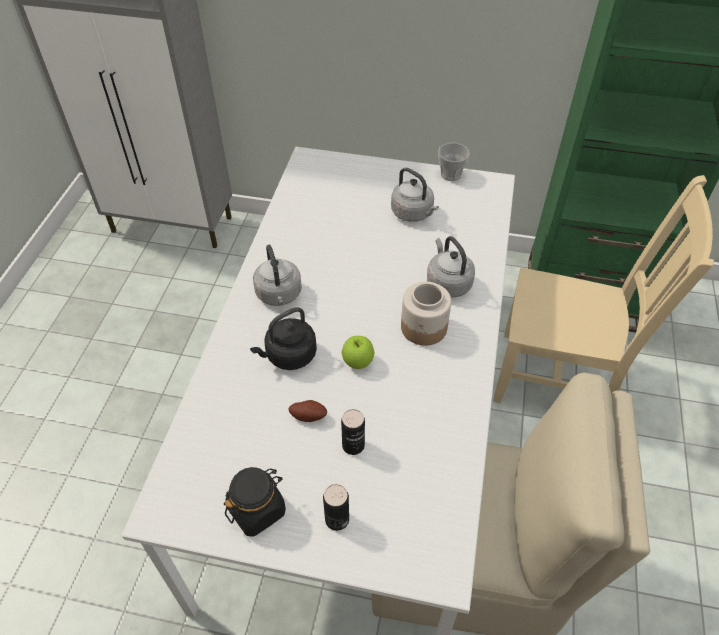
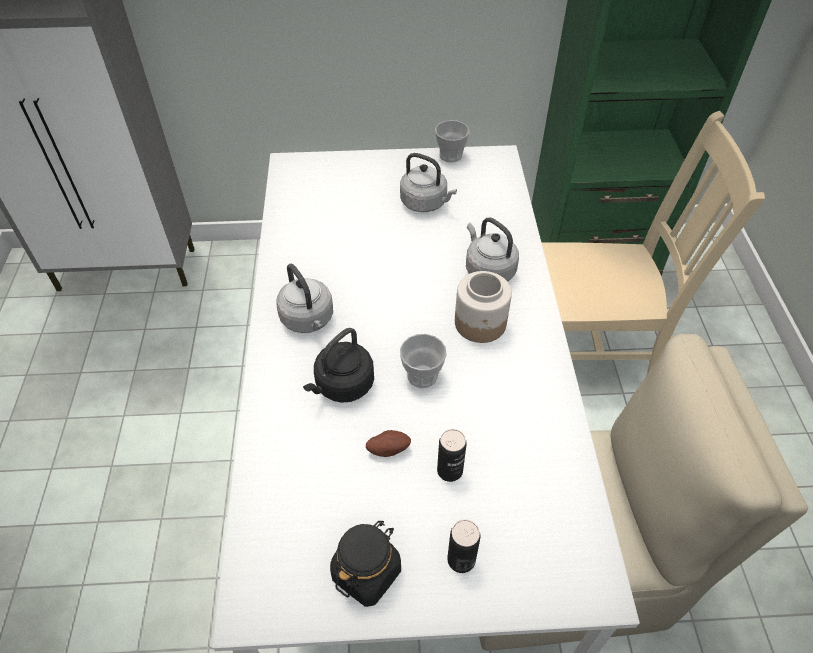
camera: 15 degrees left, 0 degrees up
(358, 362) = (422, 375): apple -> cup

